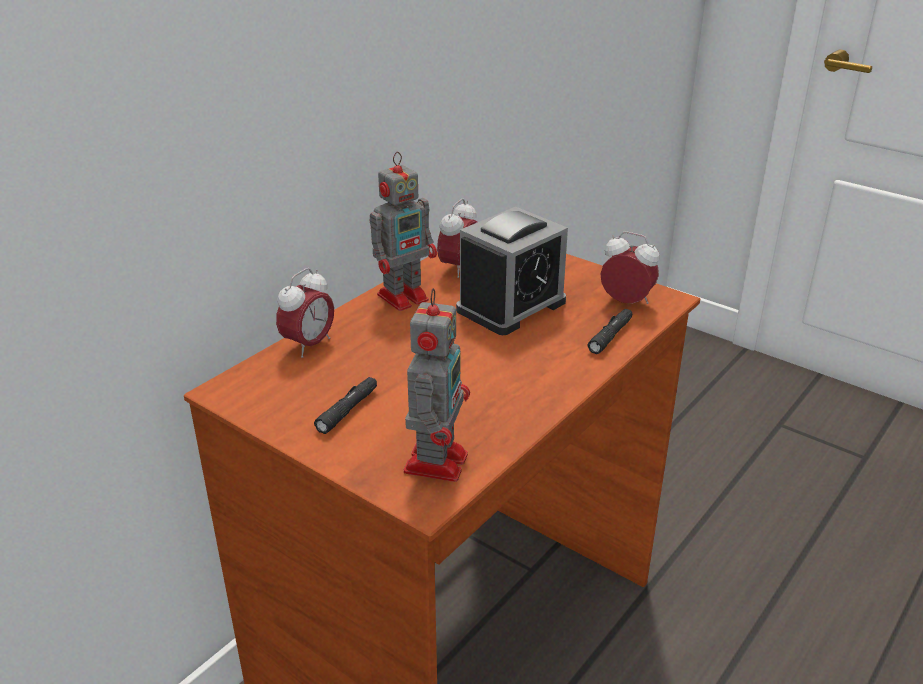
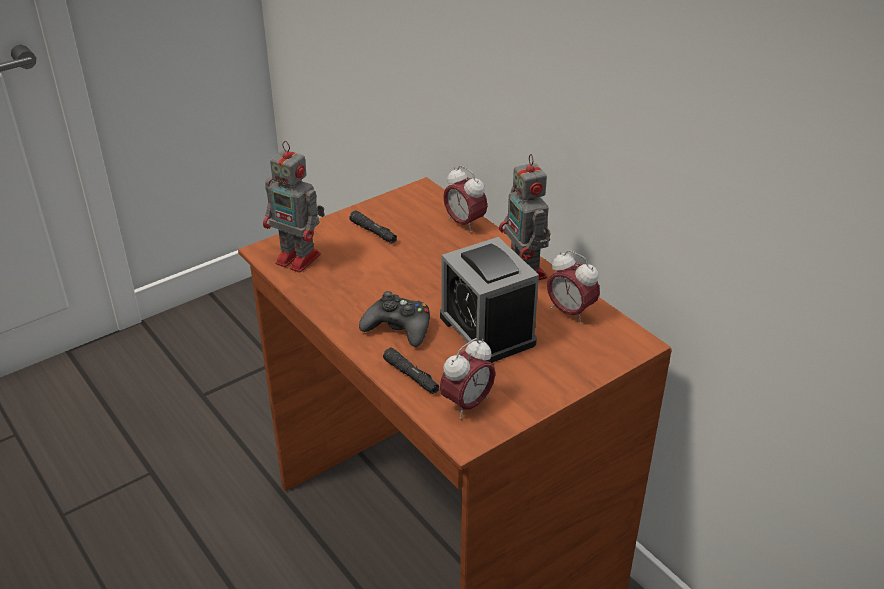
camera: 105 degrees right, 5 degrees up
(539, 356) = (398, 328): none -> black game controller

